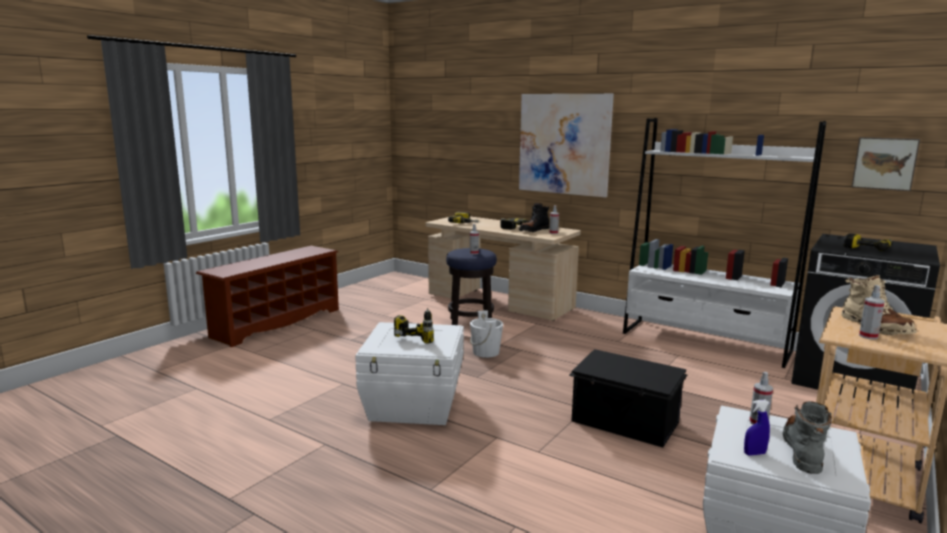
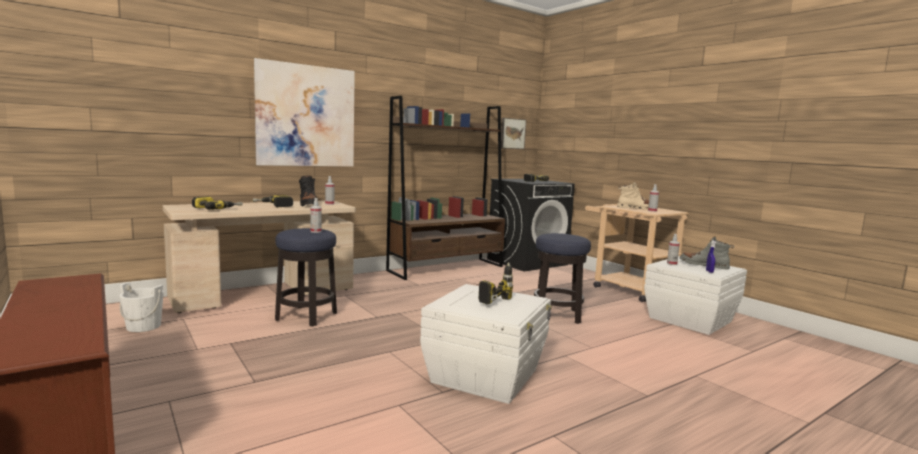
camera: 70 degrees left, 5 degrees down
(486, 352) = (389, 325): white bucket -> white bucket (143, 326)
(625, 422) = (557, 315): black storage box -> stool
(705, 342) = (446, 268): white bookcase -> brown bookcase

